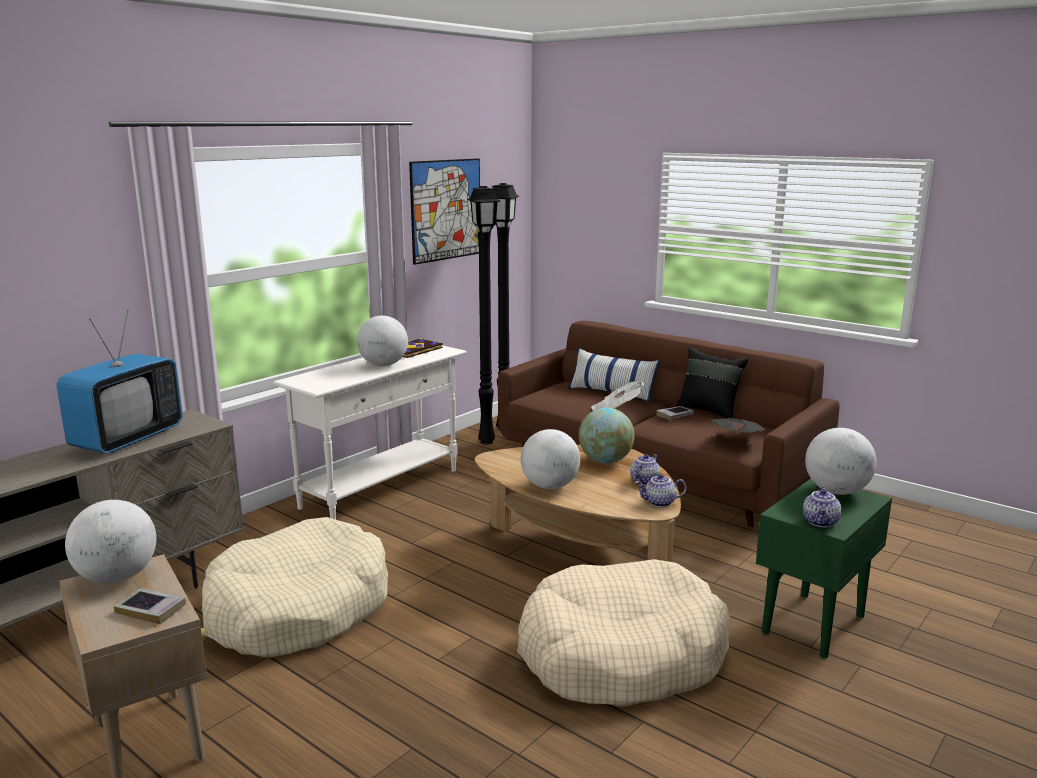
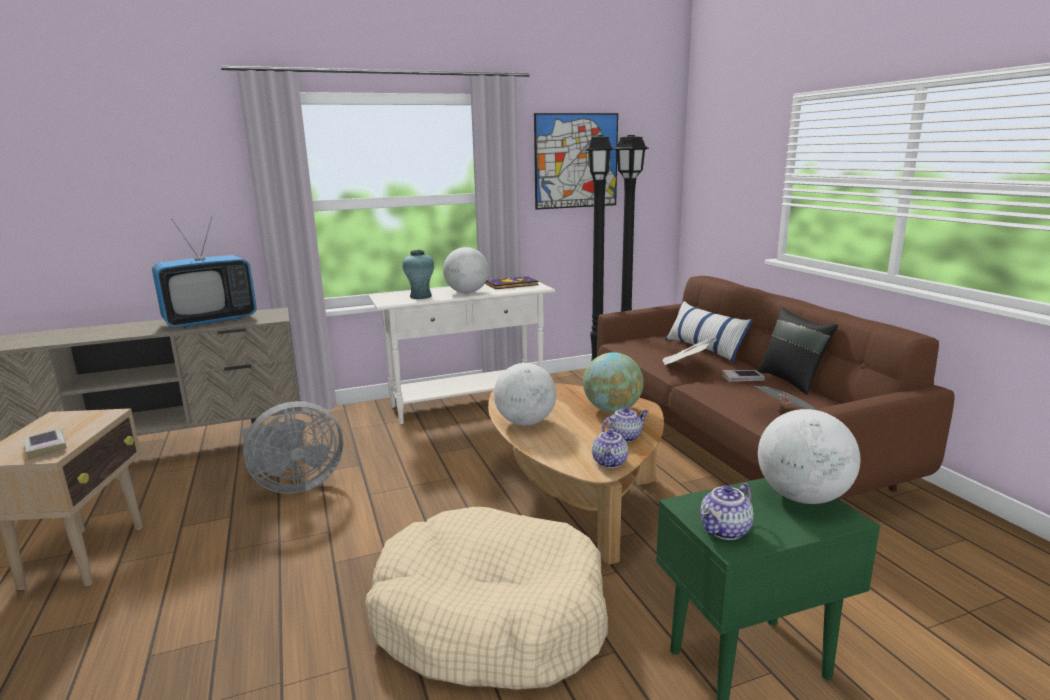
camera: 30 degrees right, 0 degrees up
(117, 577) = (77, 418): globe -> none
(298, 609) = (295, 485): beige dog bed -> grey fan
(341, 376) = (420, 296): none -> turquoise vase
(659, 503) = (610, 463): teapot -> teapot turned 105 degrees counterclockwise

